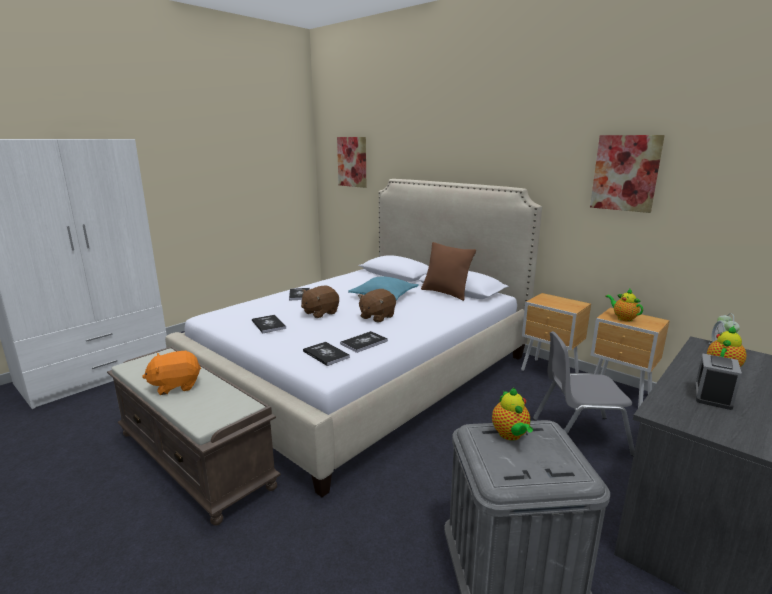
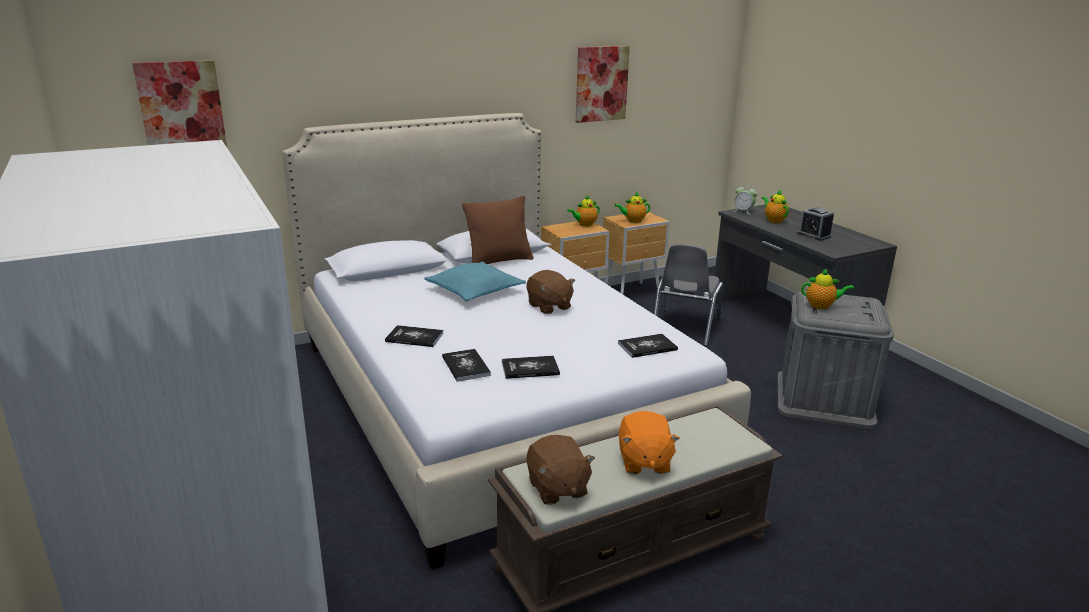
camera: 70 degrees left, 5 degrees up
(320, 313) = (507, 334): brown plush toy -> brown plush toy (557, 488)
(364, 342) = (623, 325): book -> book (466, 366)
(573, 304) = (584, 224): none -> teapot

